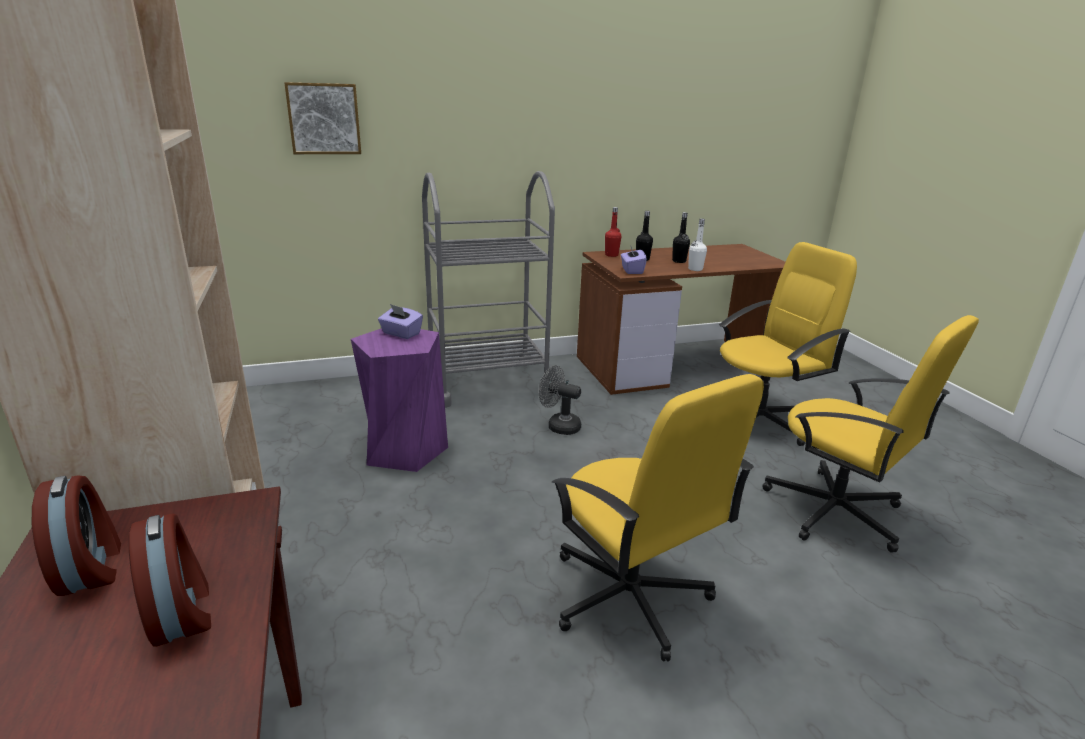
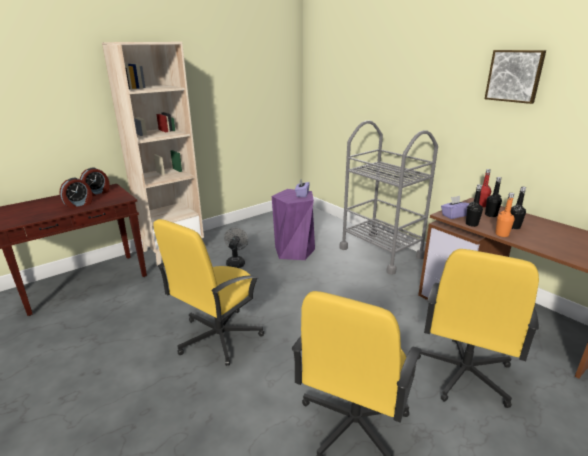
camera: 70 degrees right, 0 degrees up
(324, 119) = (351, 87): picture -> picture (514, 76)
(559, 426) = (357, 285): grey fan -> grey fan (236, 262)
(662, 271) = (471, 224): none -> black bottle
(695, 269) = (501, 234): white bottle -> orange bottle
(760, 420) = (463, 373): yellow office chair -> yellow office chair turned 75 degrees clockwise

